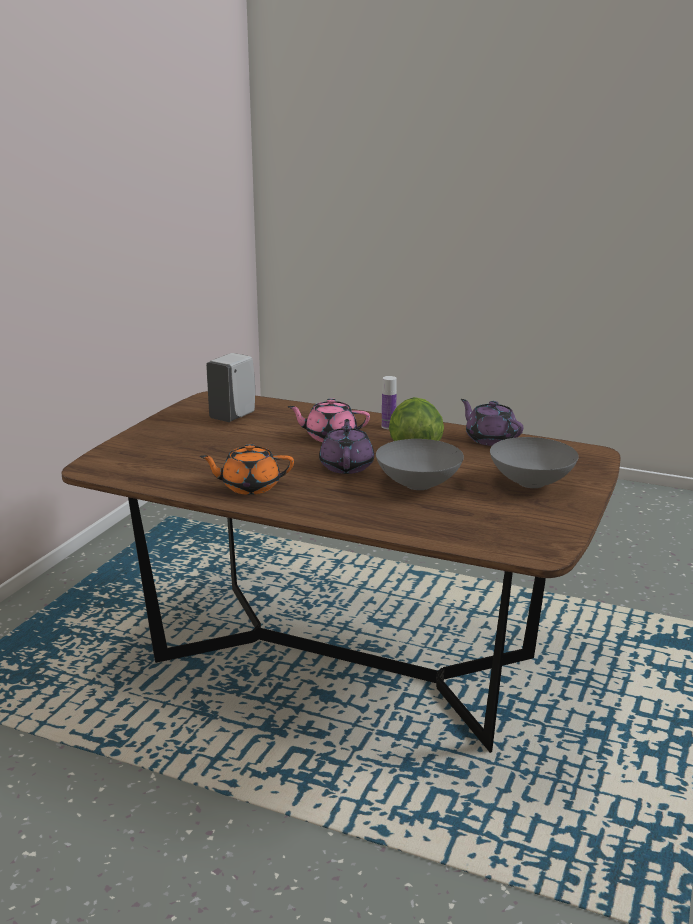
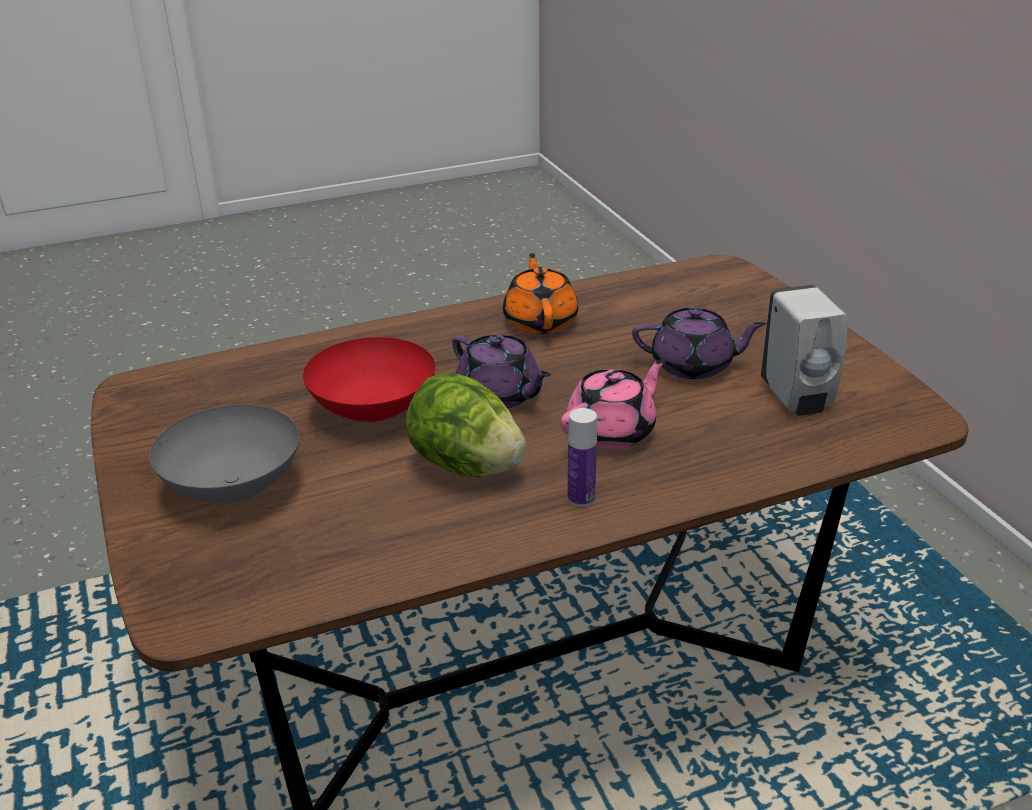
camera: 135 degrees right, 10 degrees up
(249, 487) = (540, 321): orange teapot -> orange teapot turned 45 degrees counterclockwise
(420, 485) = (371, 411): grey bowl -> red bowl
(490, 439) = (393, 558): purple teapot -> purple teapot (693, 365)

